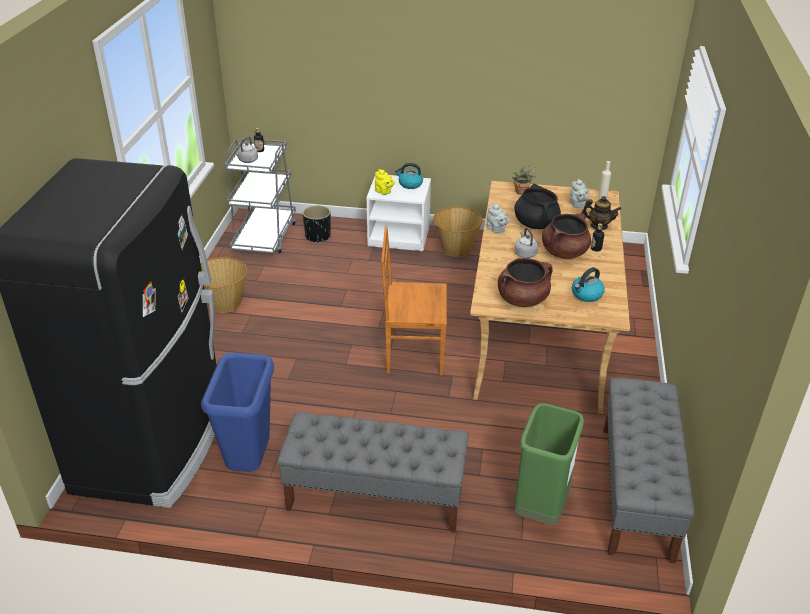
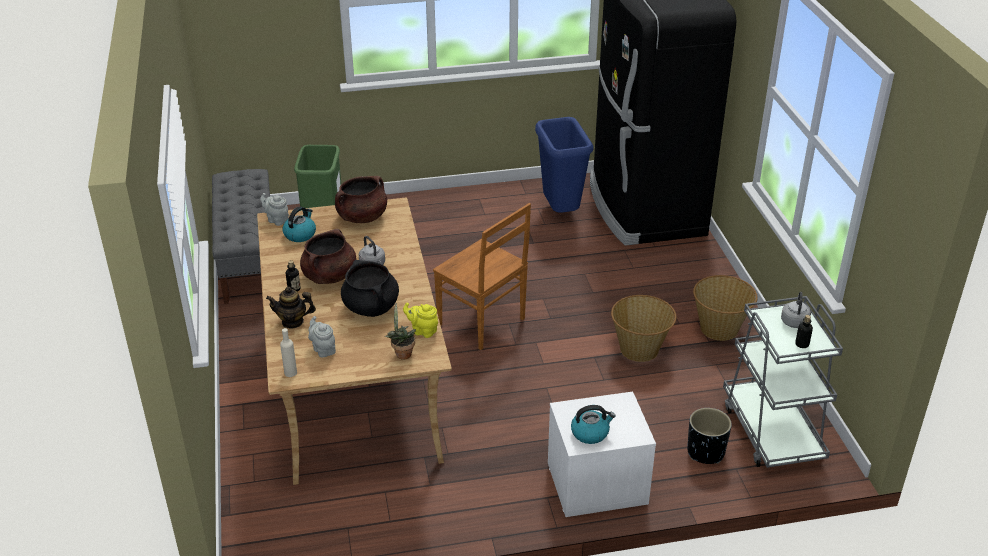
camera: 160 degrees right, 0 degrees up
(374, 497) = (452, 213): grey bench -> none
(384, 192) = (615, 407): yellow teapot -> yellow teapot (423, 331)
(413, 354) = (483, 323): brown chair -> brown chair turned 60 degrees clockwise
(456, 248) = (505, 483): basket -> basket (640, 349)
(496, 230) = (414, 288): grey teapot -> grey teapot (276, 220)

